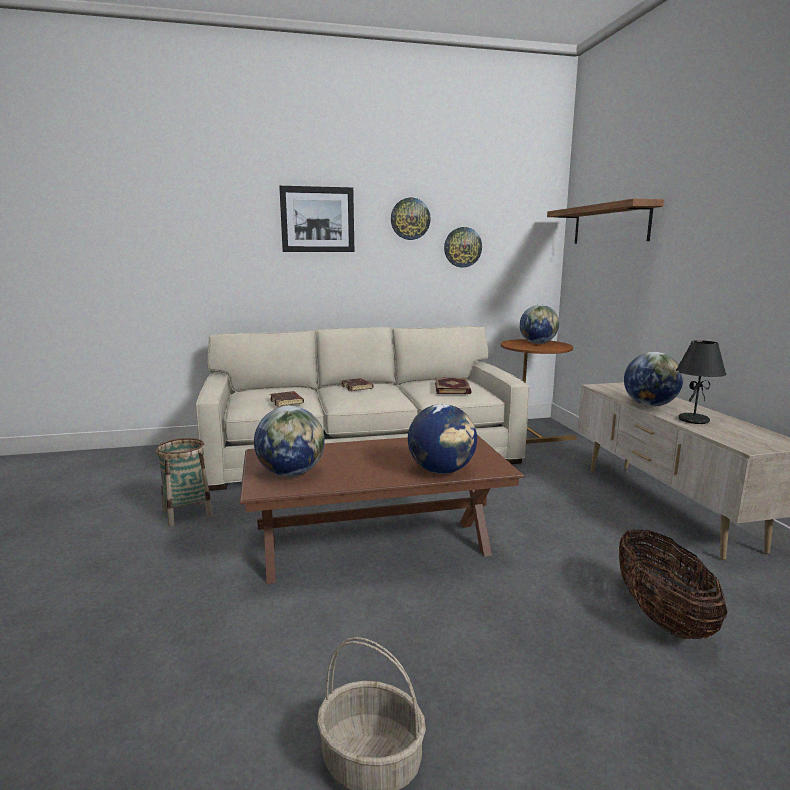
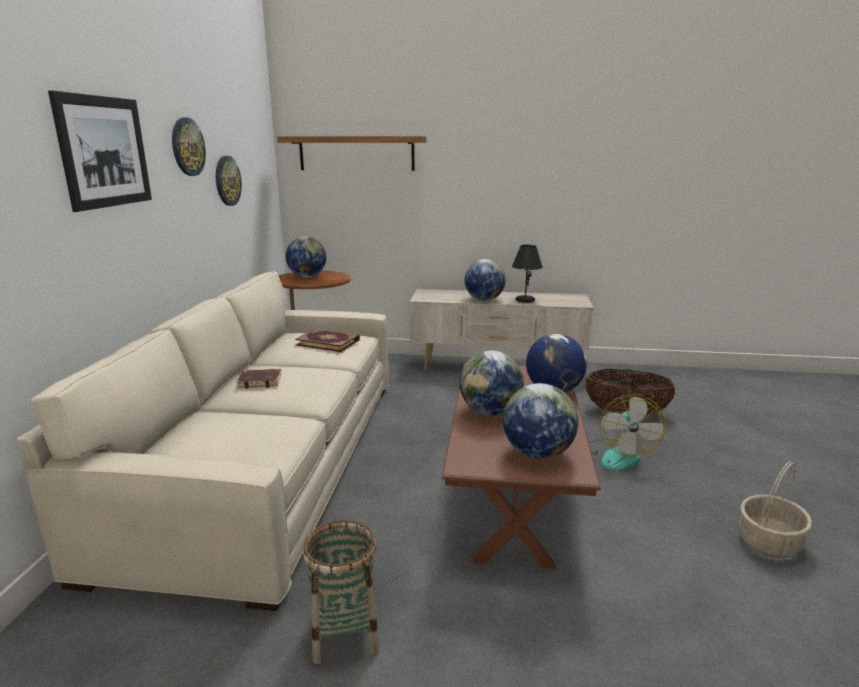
camera: 70 degrees left, 5 degrees up
(287, 402) = (276, 429): brown book -> none
(364, 451) = (490, 412): none -> globe
(515, 613) = (618, 455): none -> fan

